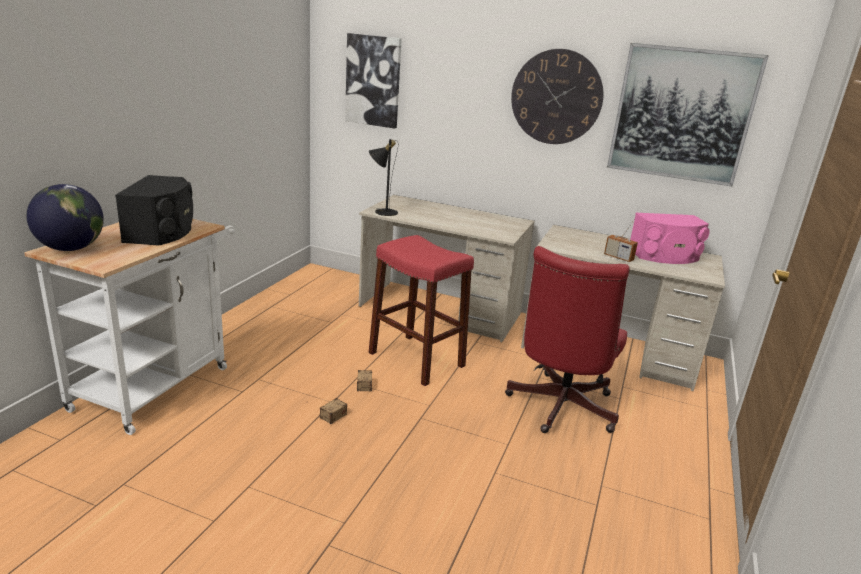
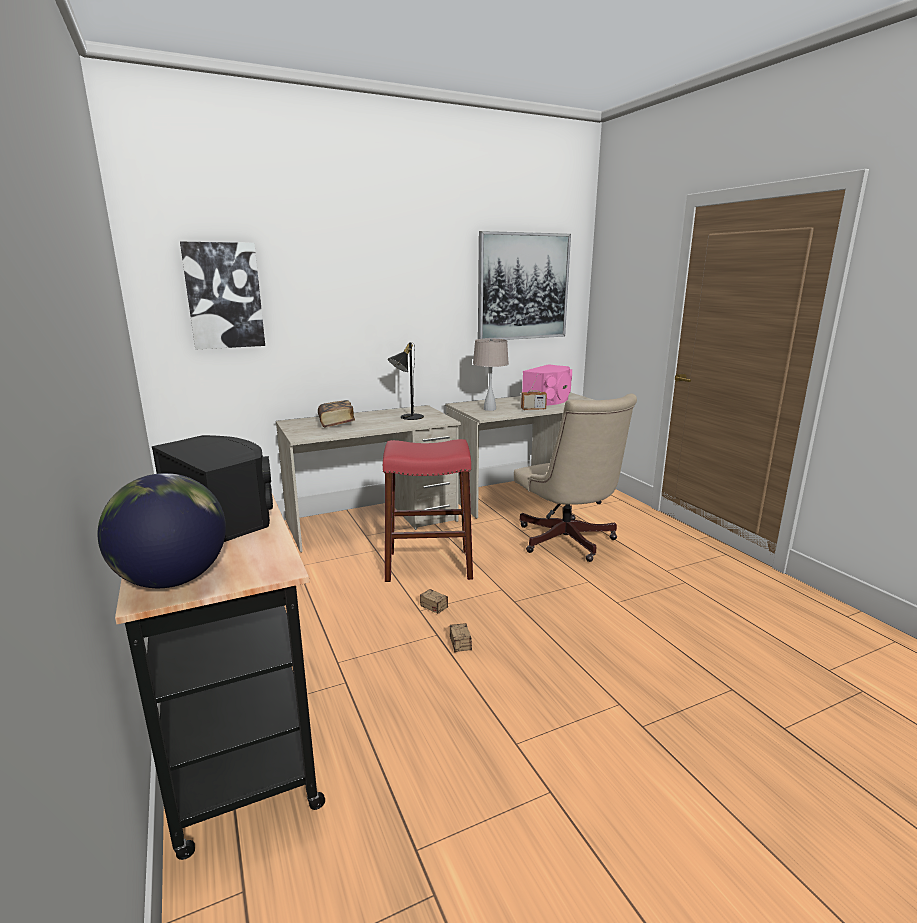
camera: 45 degrees left, 5 degrees down
(158, 383) = (239, 741): white cart -> black cart
(382, 211) = (308, 435): black table lamp -> black table lamp (407, 417)
(423, 210) = (336, 423): none -> book
(556, 97) = (427, 286): wall clock -> none
(558, 408) = (568, 543): red office chair -> beige office chair
(575, 242) = (489, 409): none -> beige table lamp

